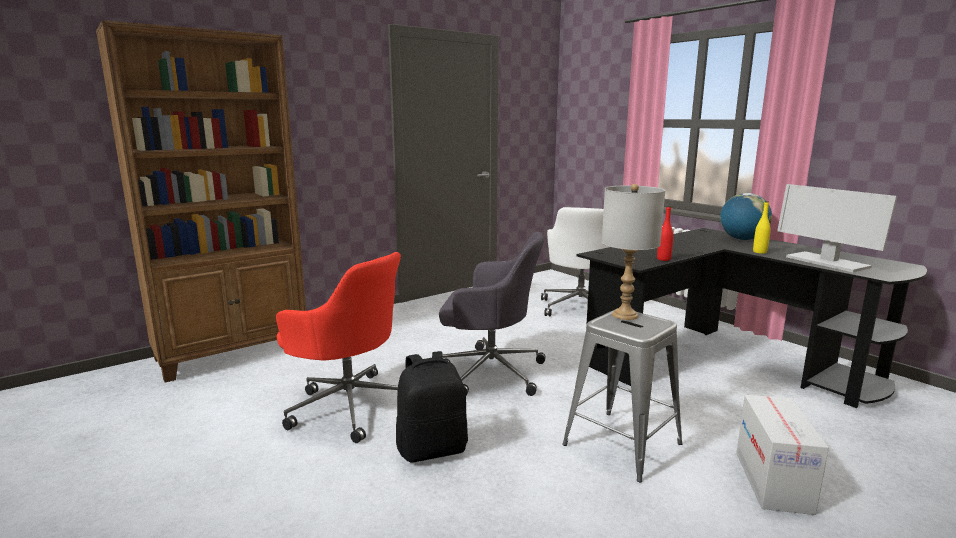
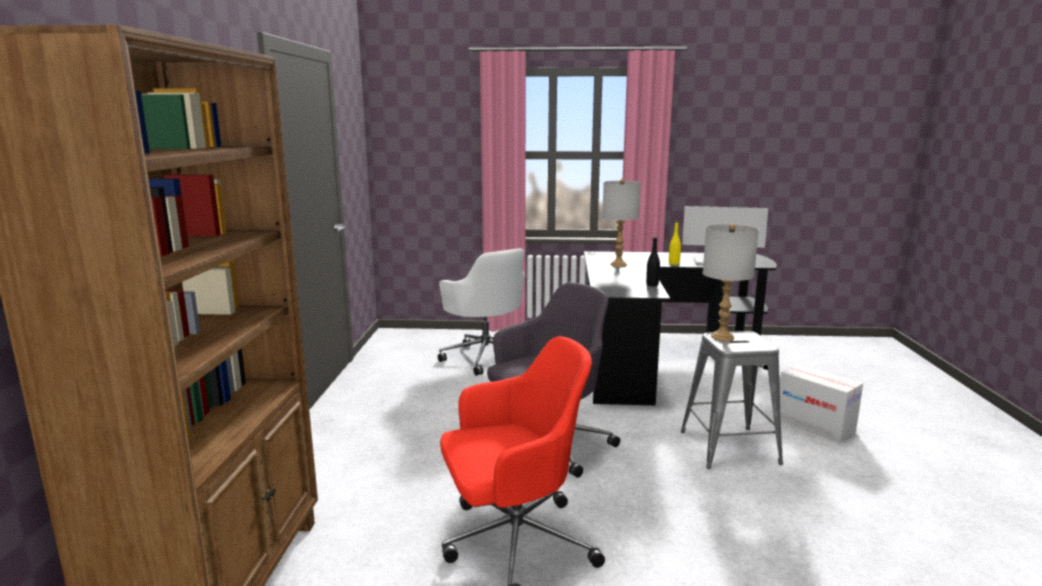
camera: 50 degrees left, 0 degrees up
(432, 449) = (654, 528): black backpack -> none
(663, 259) = (652, 285): red bottle -> black bottle
(693, 241) = (618, 265): none -> grey table lamp
(742, 239) = (635, 256): globe -> none

